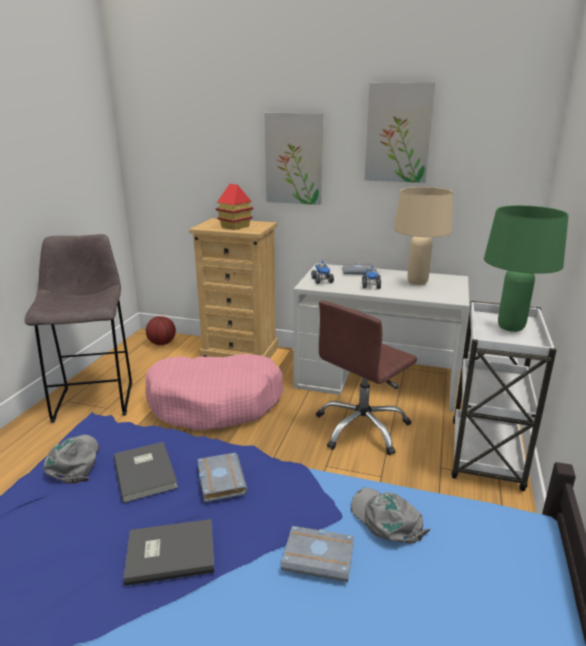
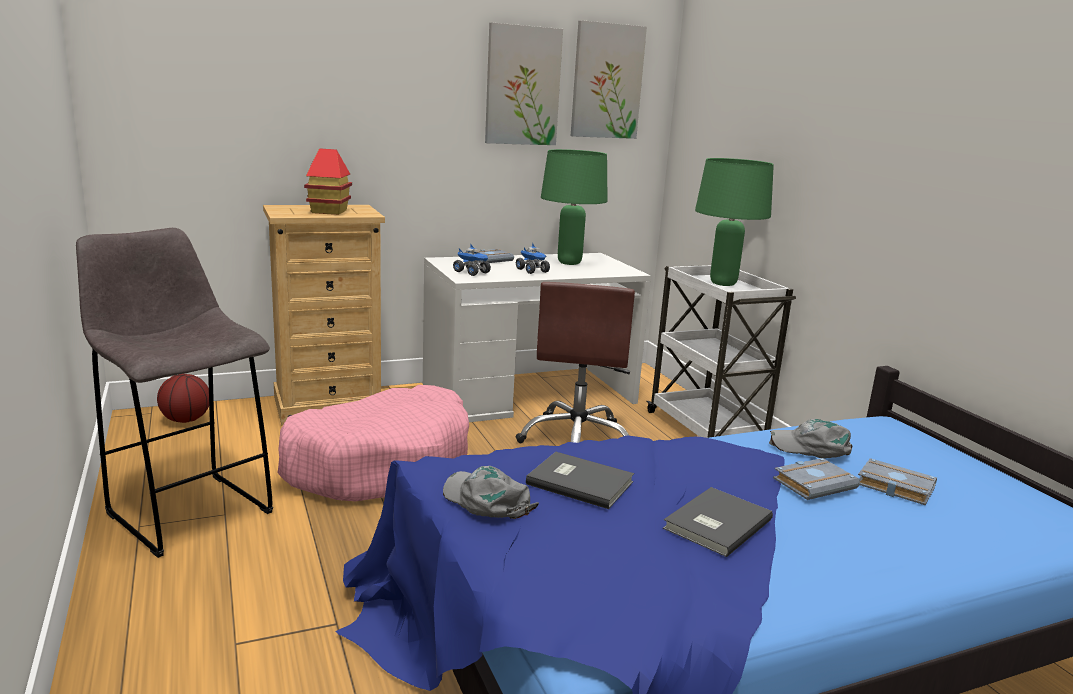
camera: 40 degrees left, 5 degrees down
(219, 480) = (654, 465): grey book -> grey book (893, 487)
(294, 159) = (391, 115): picture -> picture (606, 81)
(417, 282) = (569, 263): beige table lamp -> green table lamp

